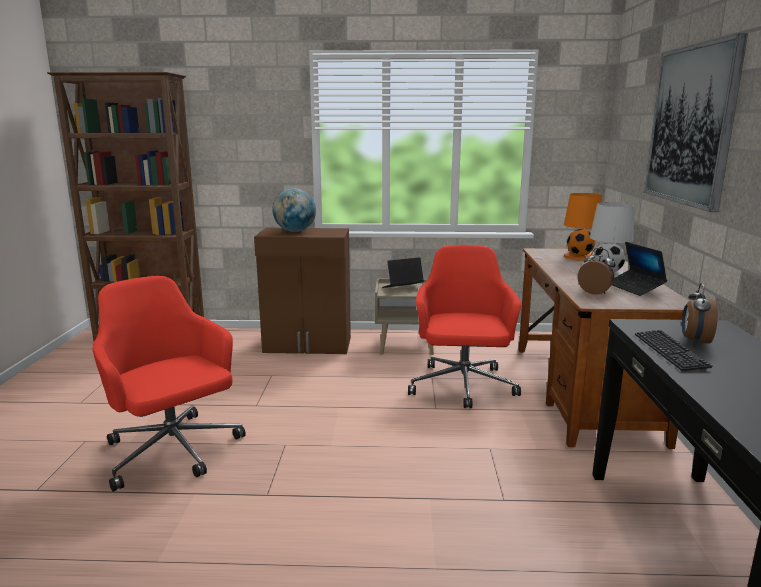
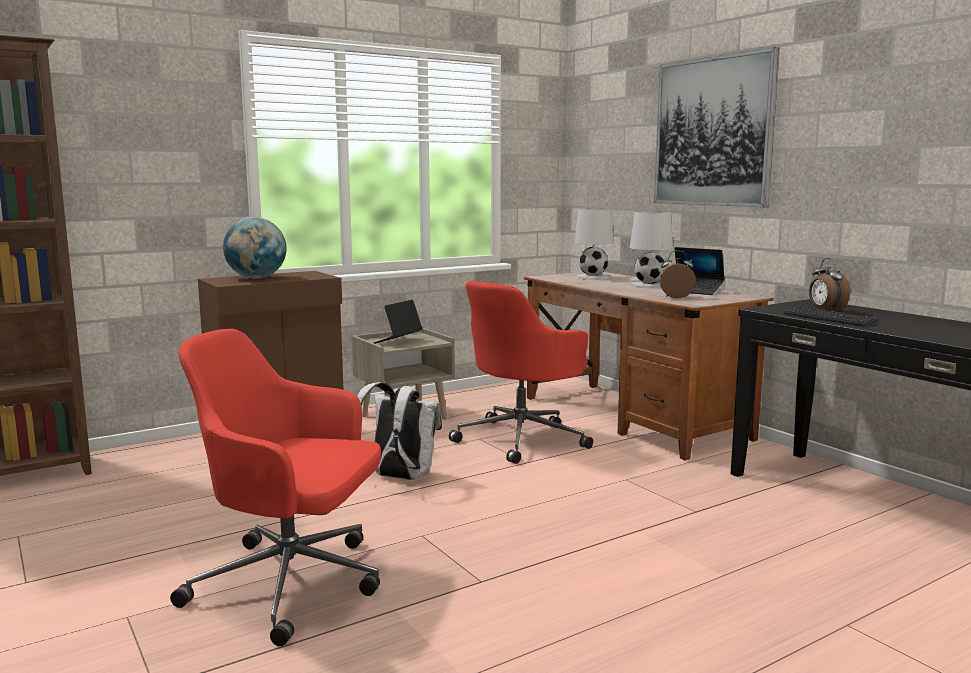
camera: 35 degrees left, 5 degrees down
(335, 394) = (399, 477): none -> white backpack
(462, 387) = (522, 439): red office chair -> red office chair turned 105 degrees counterclockwise
(579, 257) = (592, 277): orange table lamp -> white table lamp

